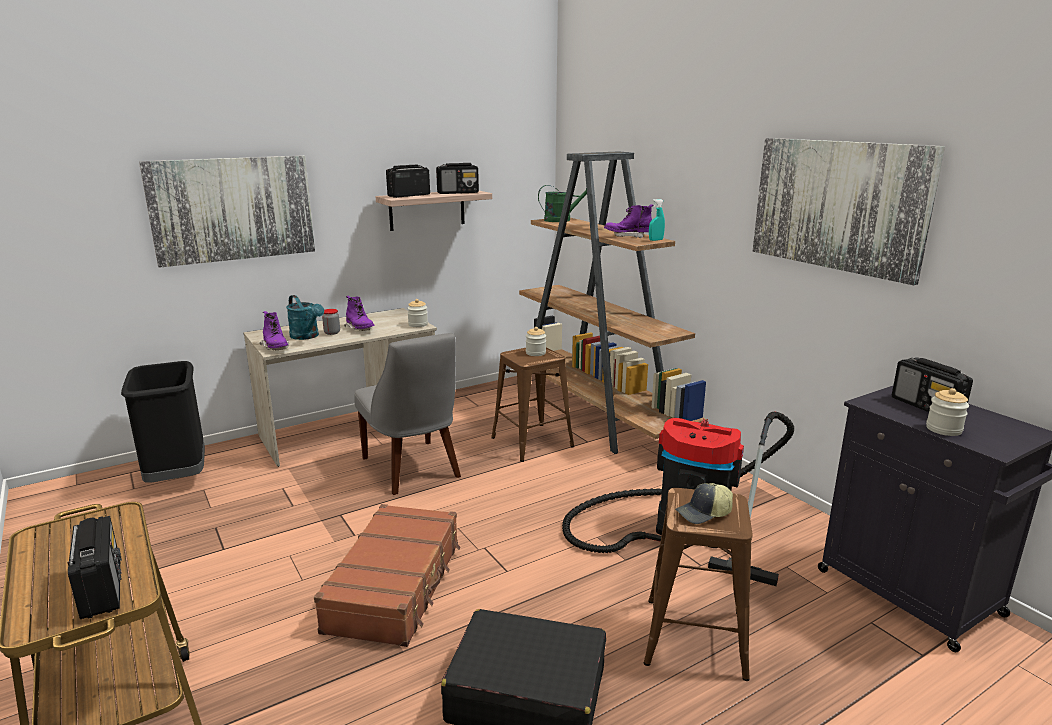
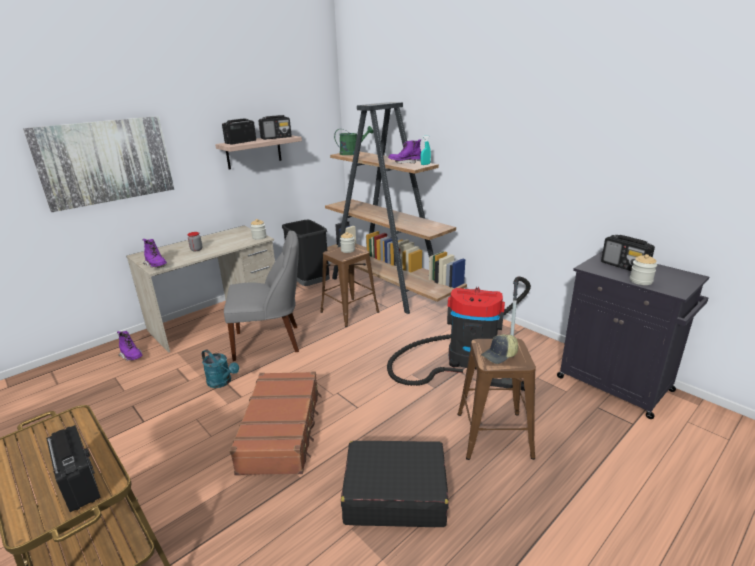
camera: 10 degrees left, 5 degrees up
(177, 476) = (90, 370): black trash can -> black trash can (309, 284)
(307, 336) = (178, 254): turquoise watering can -> turquoise watering can (222, 382)
(360, 329) = (217, 245): purple boot -> purple boot (132, 357)
(413, 469) = (271, 342): grey chair -> grey chair turned 60 degrees counterclockwise
(838, 205) = (554, 134): picture -> none

